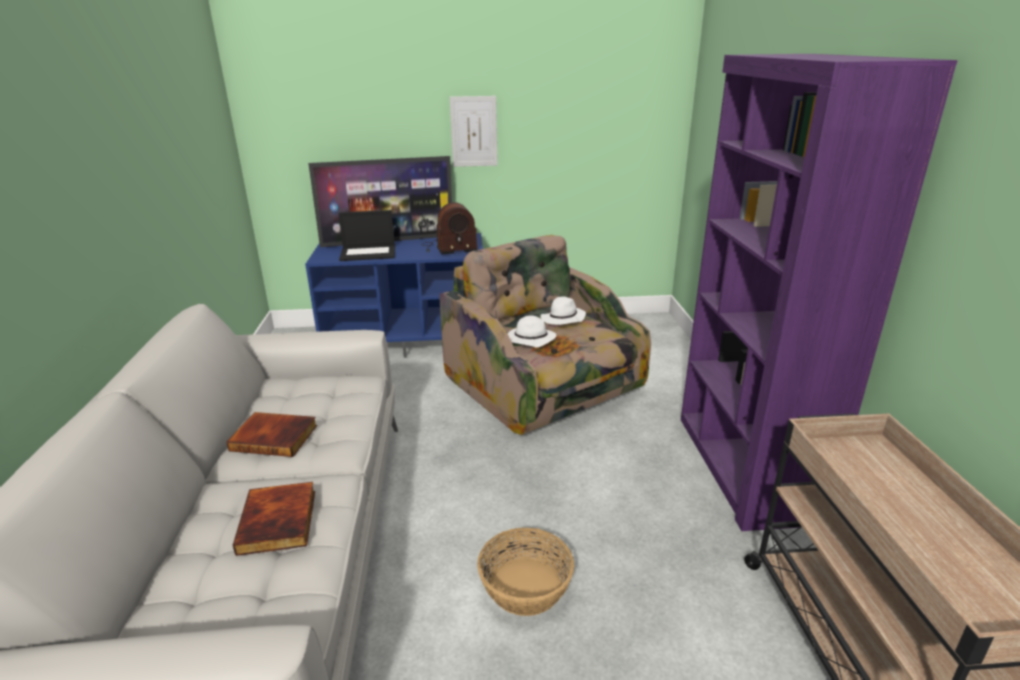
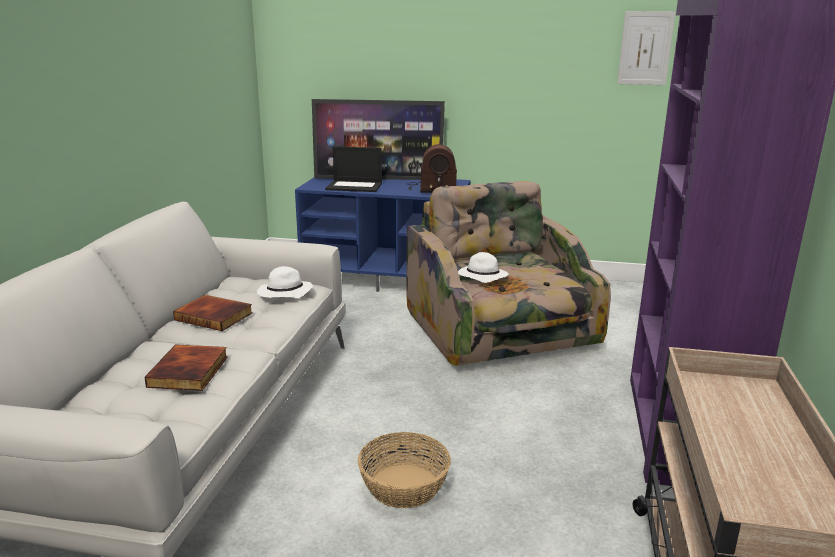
camera: 15 degrees right, 5 degrees down
(474, 131) = (471, 79): picture -> picture (645, 48)
(562, 319) = (524, 264): white hat -> white hat (284, 293)

